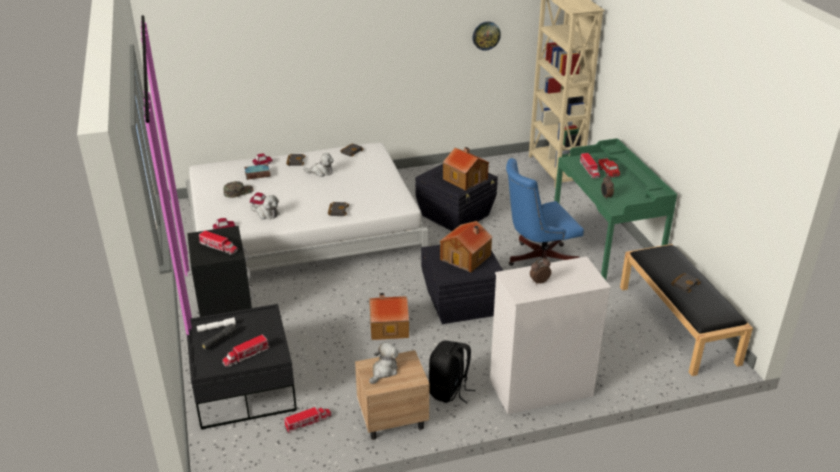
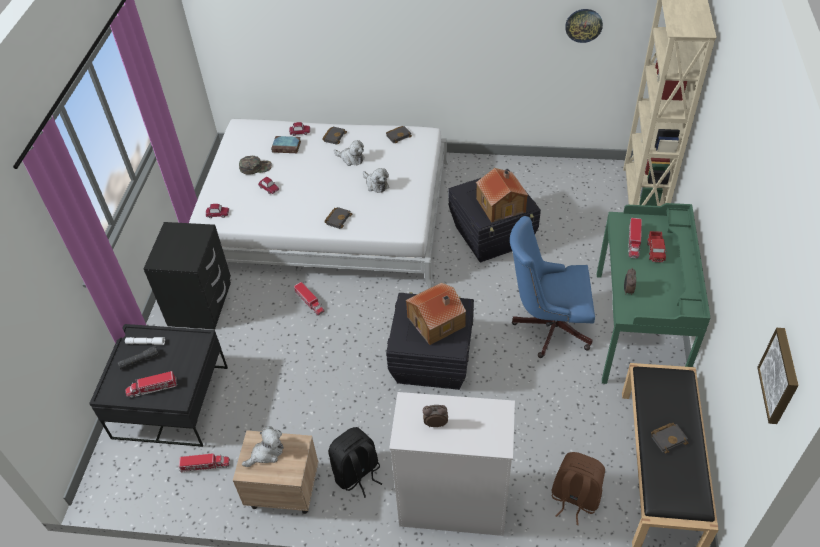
camera: 25 degrees right, 15 degrees up
(219, 247) = (181, 250): toy truck -> toy truck (309, 302)
(266, 214) = (267, 204): plush toy -> plush toy (376, 184)
(388, 326) = (342, 368): toy house -> none
(630, 358) = (574, 498): none -> brown backpack
(776, 165) = (781, 376): none -> picture

